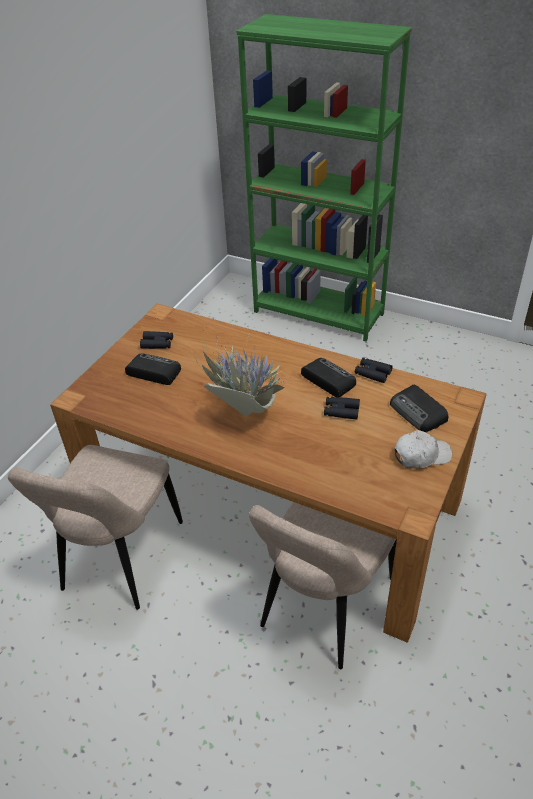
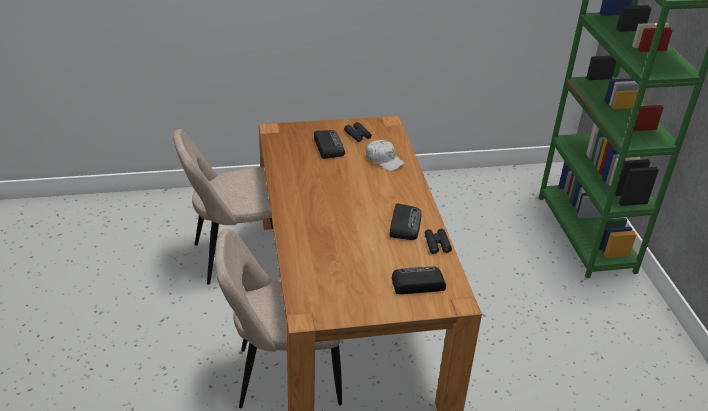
camera: 50 degrees right, 5 degrees down
(245, 413) = (329, 201): potted plant -> none
(341, 411) = (377, 244): black binoculars -> none
(418, 413) = (417, 283): radio -> radio turned 60 degrees clockwise
(421, 455) = (370, 301): white cap -> white cap (384, 160)

